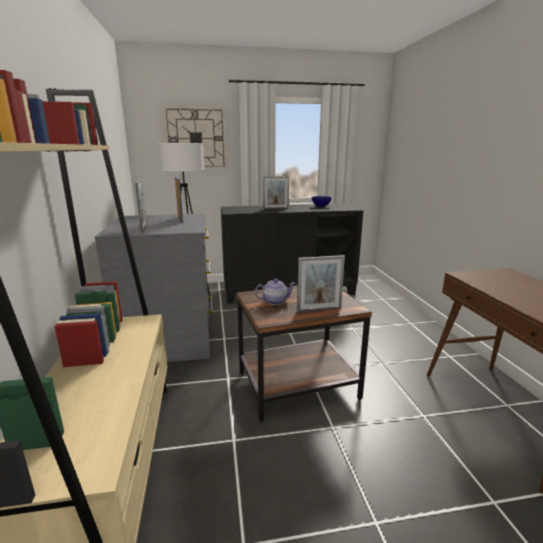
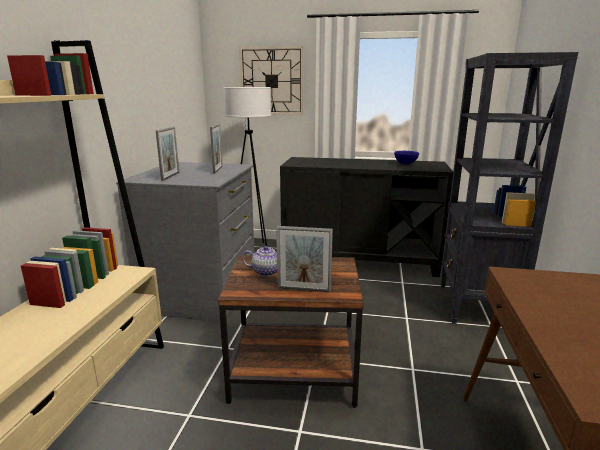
camera: 20 degrees right, 0 degrees up
(276, 208) = (347, 163): picture frame -> none
(393, 311) = (476, 306): none -> black bookcase

